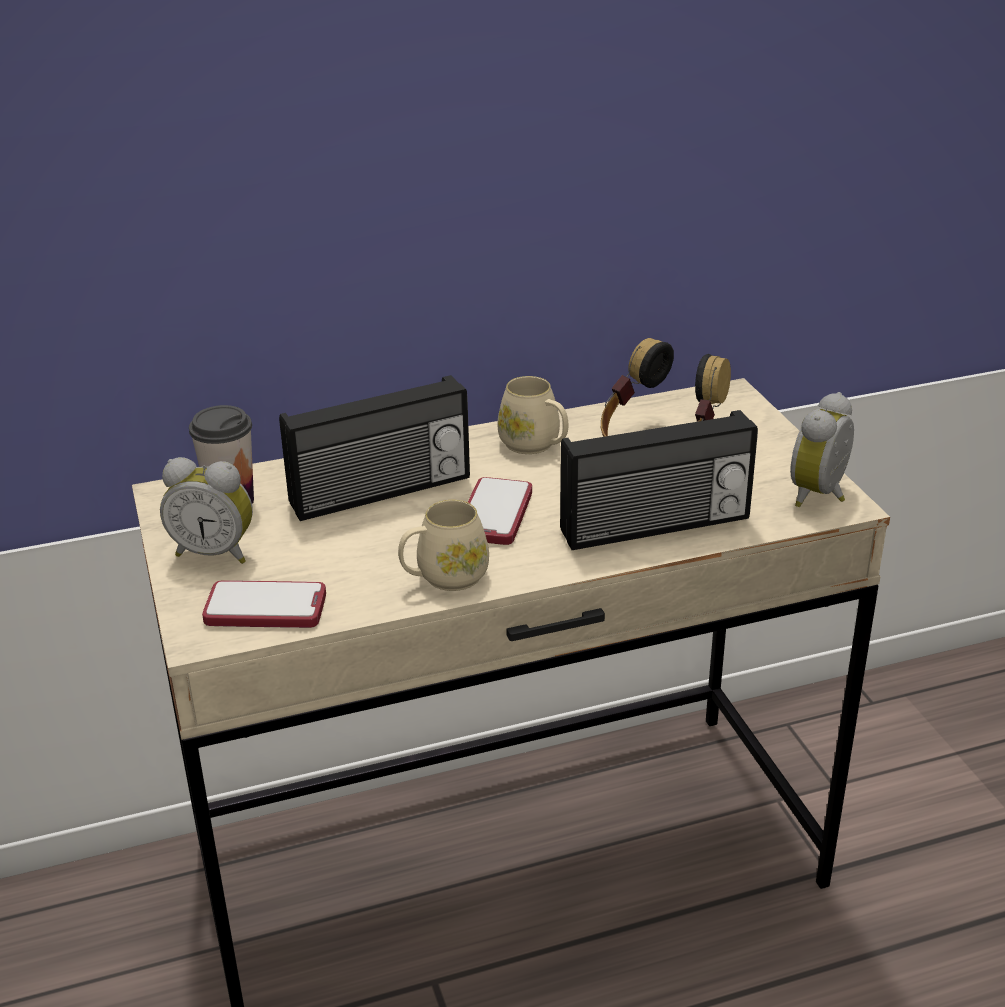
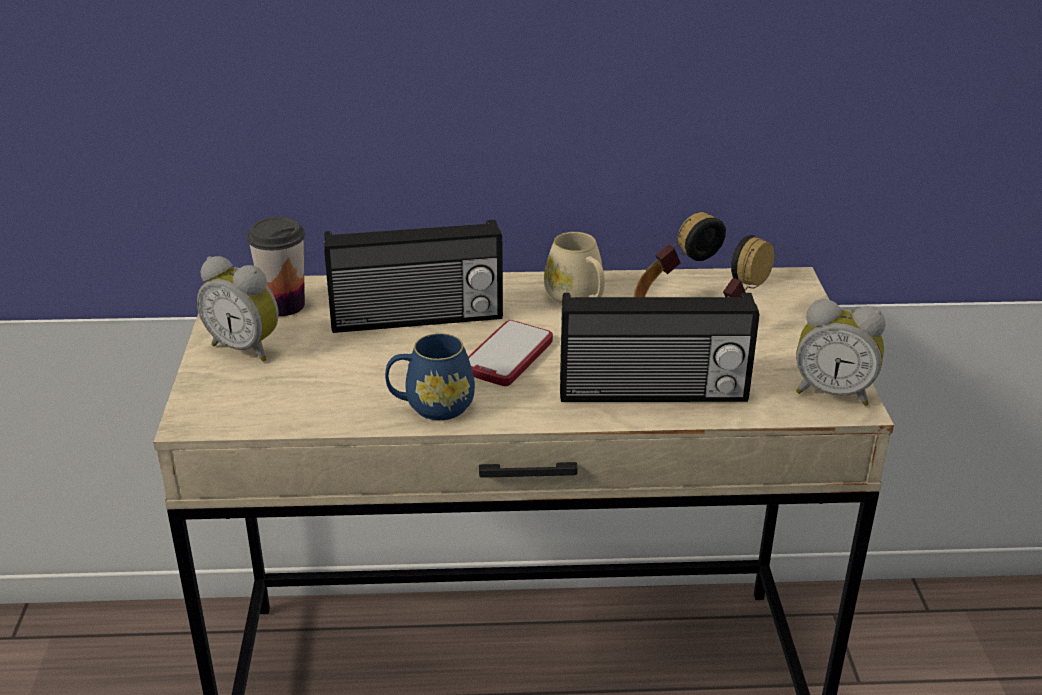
camera: 15 degrees right, 0 degrees up
(265, 608) = (262, 404): phone -> none
(444, 578) = (431, 406): beige mug -> blue mug
(822, 496) = (833, 392): alarm clock -> alarm clock turned 120 degrees counterclockwise

